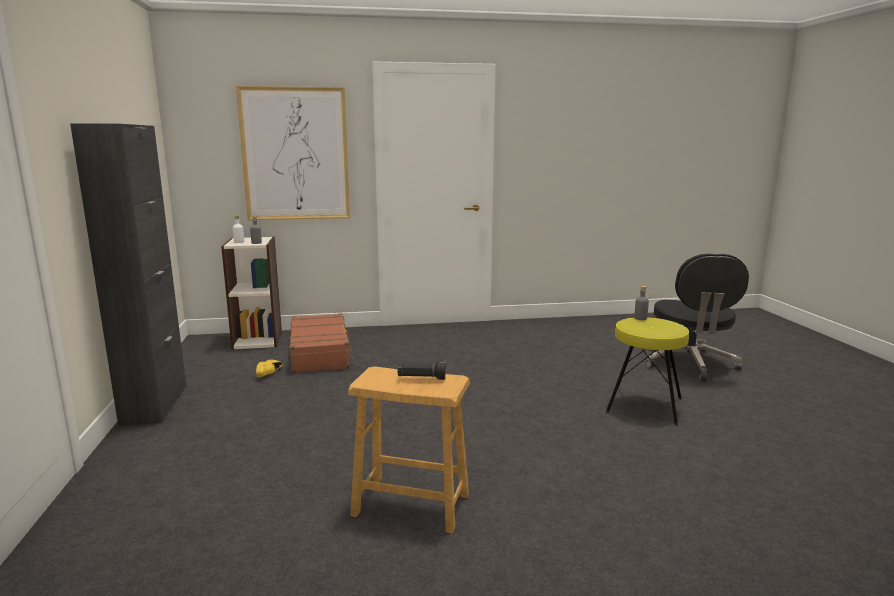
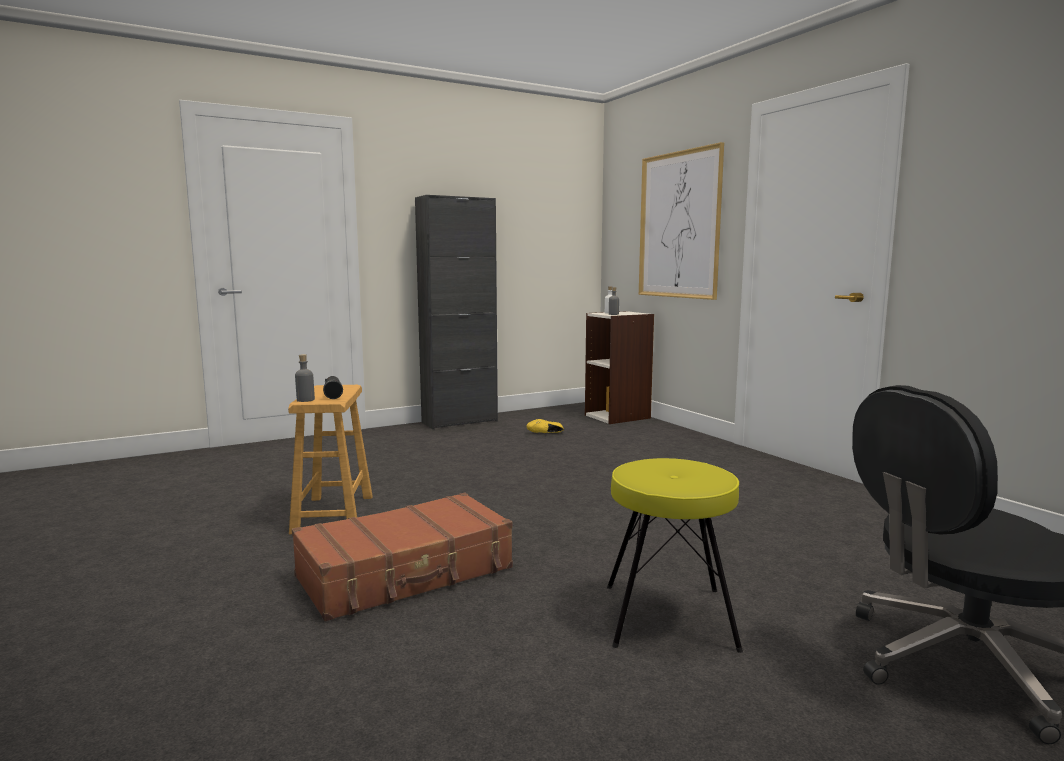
camera: 70 degrees right, 5 degrees down
(320, 353) = (616, 438): brown suitcase -> brown suitcase (406, 573)
(640, 318) = (703, 465): grey bottle -> grey bottle (305, 400)

